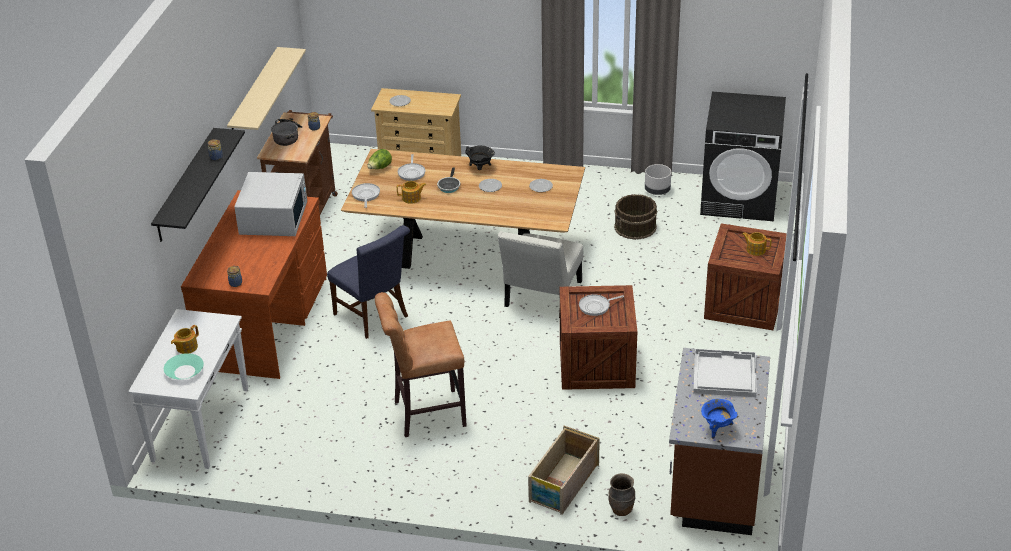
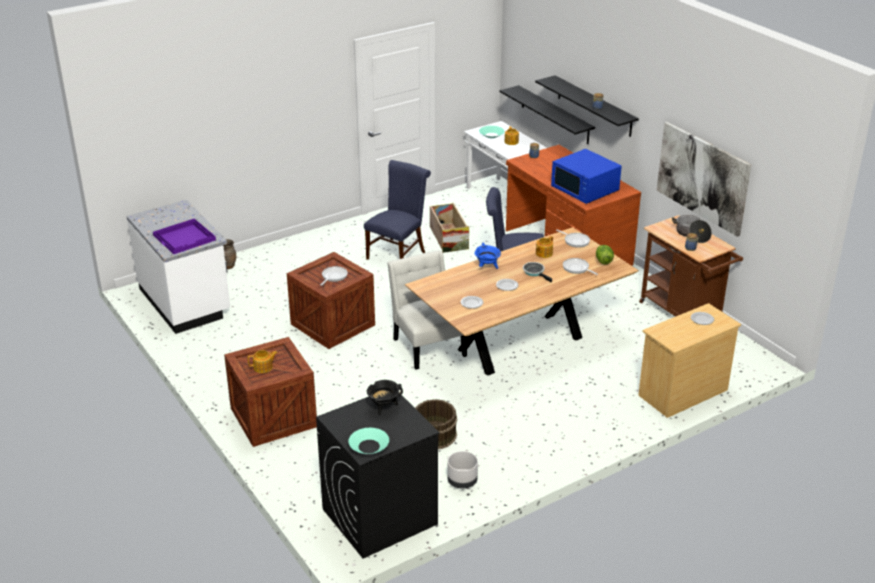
camera: 135 degrees right, 5 degrees down
(162, 268) = (555, 115): none -> black shelf
(254, 96) = (702, 177): beige shelf -> picture
(274, 218) = (585, 189): white microwave -> blue microwave
(425, 414) = (398, 254): brown stool -> blue chair
(480, 168) = (537, 295): black cooking pot -> black cooking pot (384, 407)
(563, 483) = (275, 262): crate -> crate (448, 237)
(714, 482) = (186, 301): brown counter -> white counter
(717, 428) = (162, 213): blue cooking pot -> blue cooking pot (487, 267)
(724, 374) = (185, 238): white tray -> purple tray
(767, 103) = (368, 446): none -> turquoise bowl

